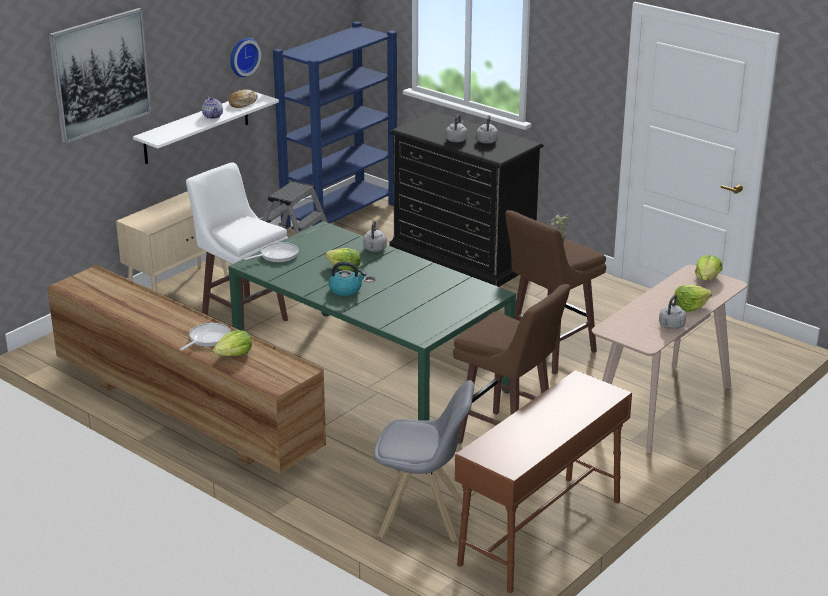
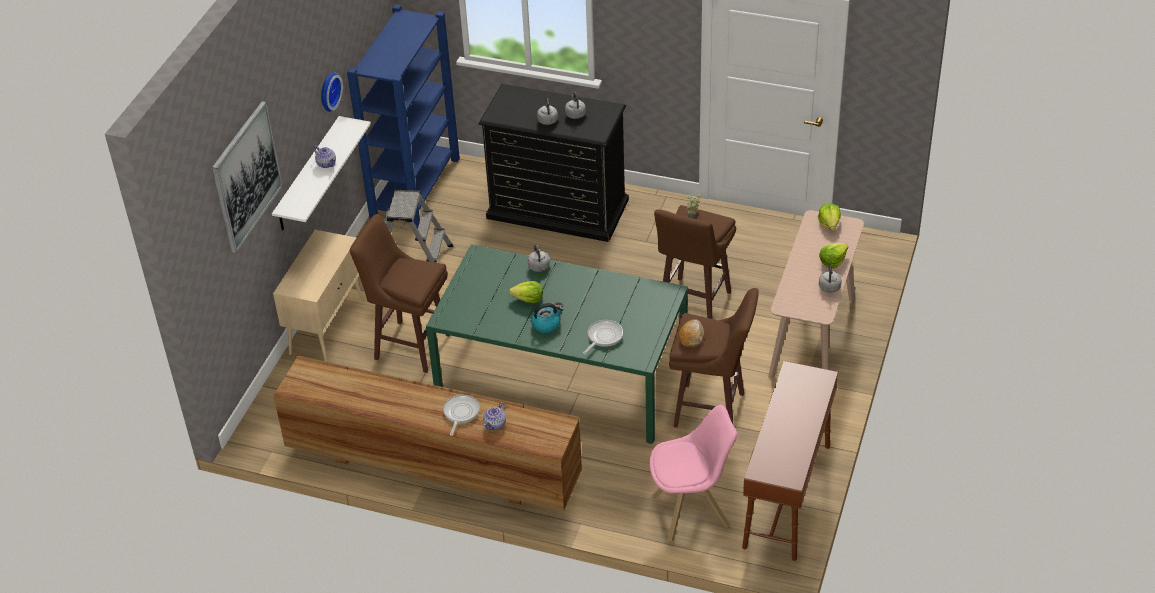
camera: 20 degrees left, 15 degrees up
(234, 354) = (495, 424): lettuce -> teapot
(243, 103) = (341, 136): bread -> bread (691, 336)
(243, 320) = (410, 345): white stool -> brown stool
(277, 255) = (460, 300): frying pan -> frying pan (603, 337)
(422, 518) = (690, 512): grey chair -> pink chair

